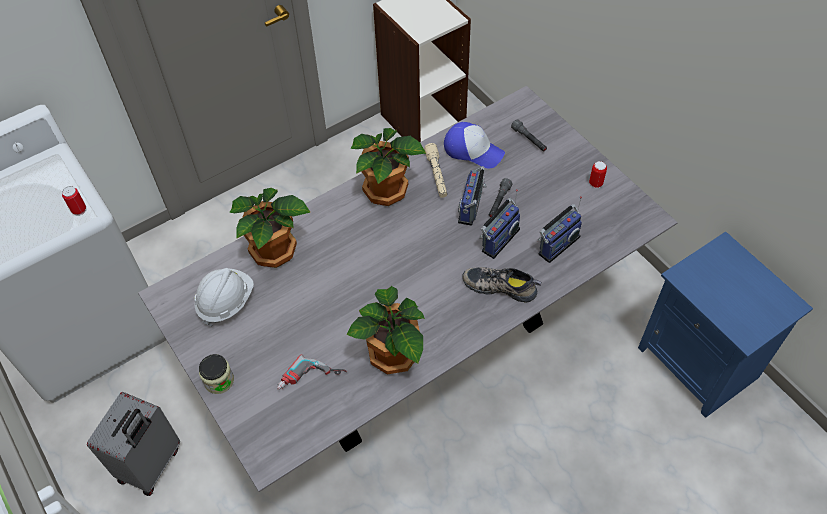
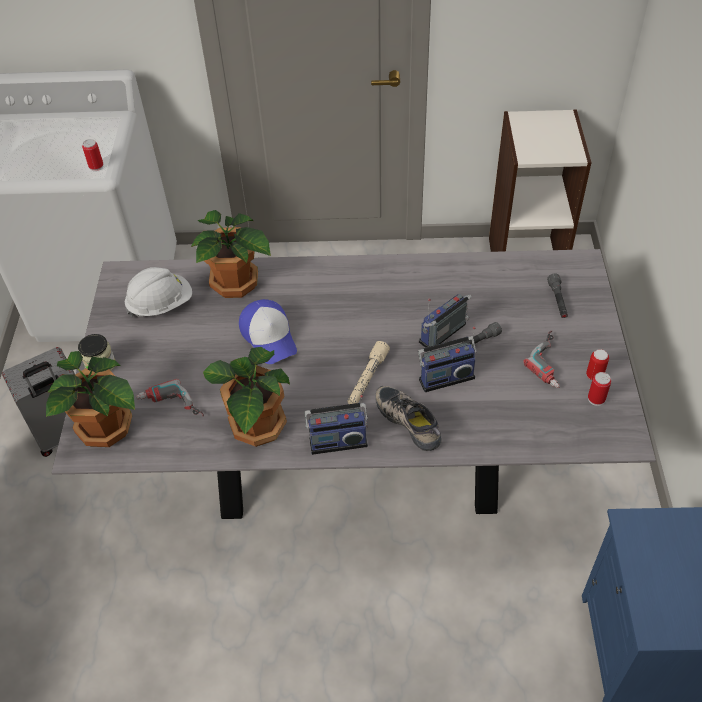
camera: 35 degrees right, 5 degrees down
(387, 191) = (376, 281): potted plant -> potted plant (106, 429)
(436, 175) = (436, 289): beige flashlight -> beige flashlight (367, 379)
(473, 150) = (491, 284): cap -> cap (269, 337)
(557, 244) = (501, 412): radio -> radio (337, 440)
(561, 188) = (552, 362): none -> power drill
(609, 199) = (596, 399): none -> can

